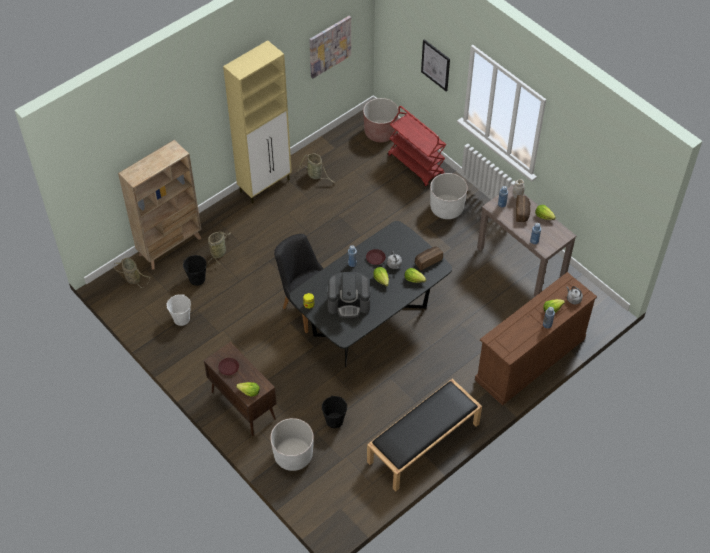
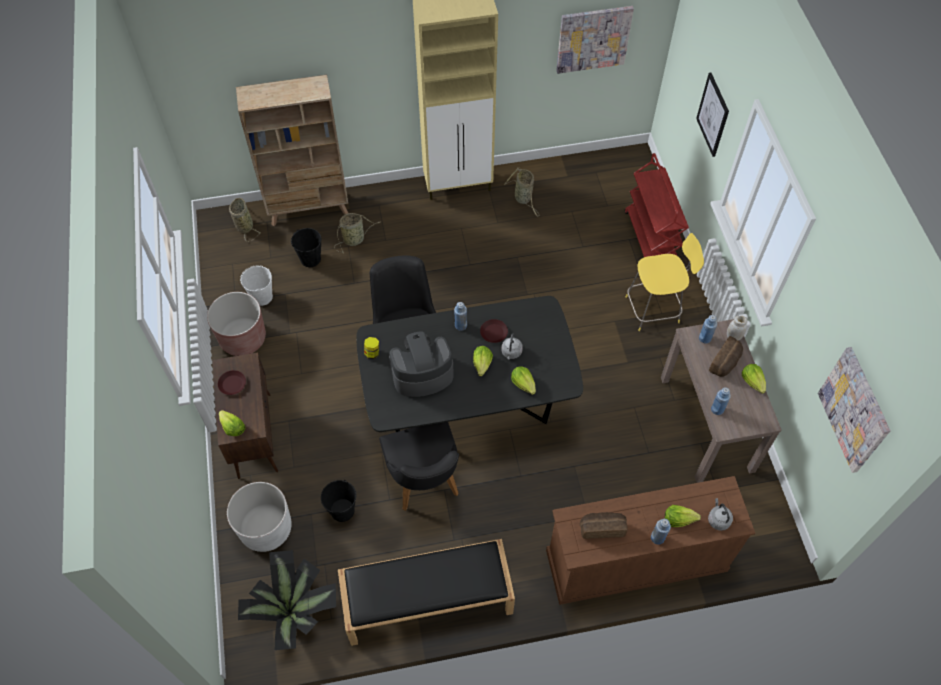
camera: 30 degrees right, 5 degrees up
(345, 490) = (293, 608): none -> potted plant
(349, 302) = (422, 374): coffee machine -> coffee machine turned 135 degrees clockwise
(375, 379) = (425, 484): none -> black chair
(380, 132) = (633, 181): brown planter -> brown planter (243, 338)
(427, 261) = (557, 367): bread -> bread (602, 527)
(446, 208) = (654, 309): white planter -> yellow stool
(618, 196) = (854, 410): none -> picture

